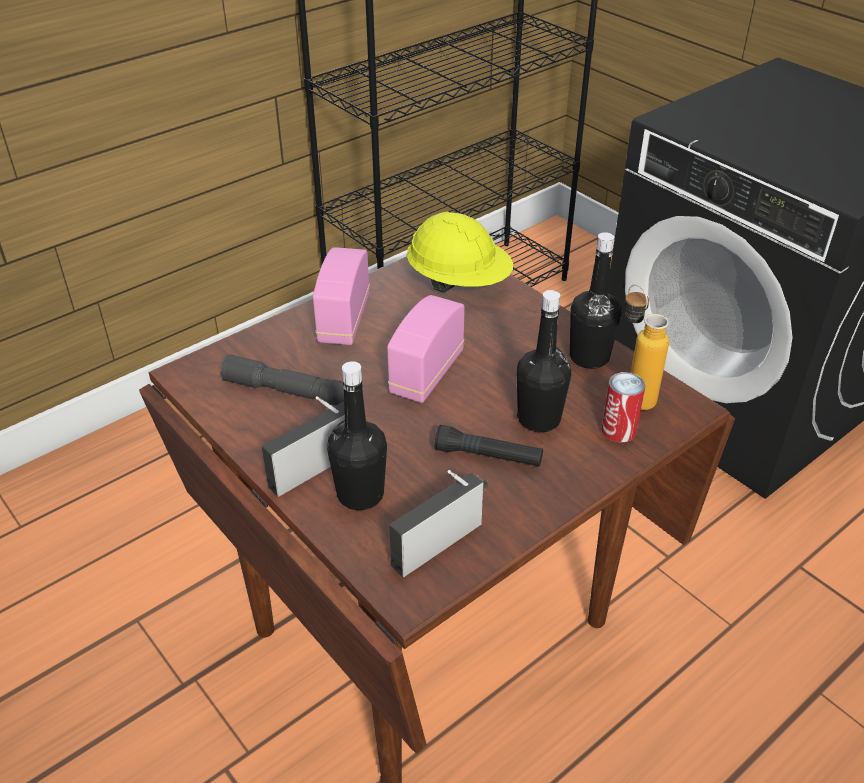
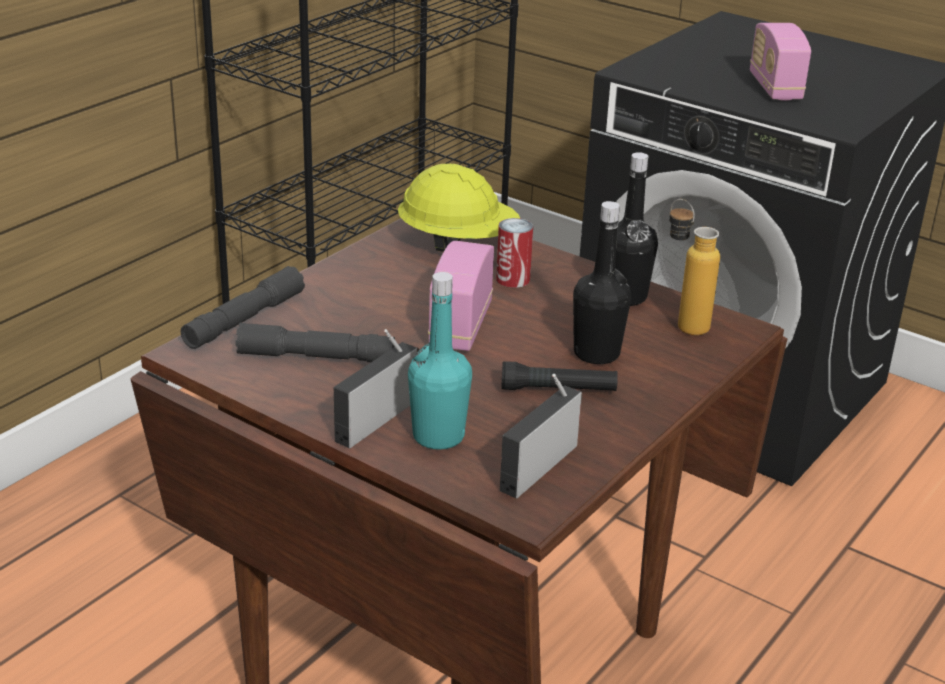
camera: 15 degrees left, 10 degrees down
(246, 344) = (244, 320): none -> grey flashlight
(344, 320) = (346, 288): radio -> radio (774, 88)
(360, 494) = (438, 436): black bottle -> turquoise bottle
(618, 430) = (681, 354): can -> can (513, 279)

